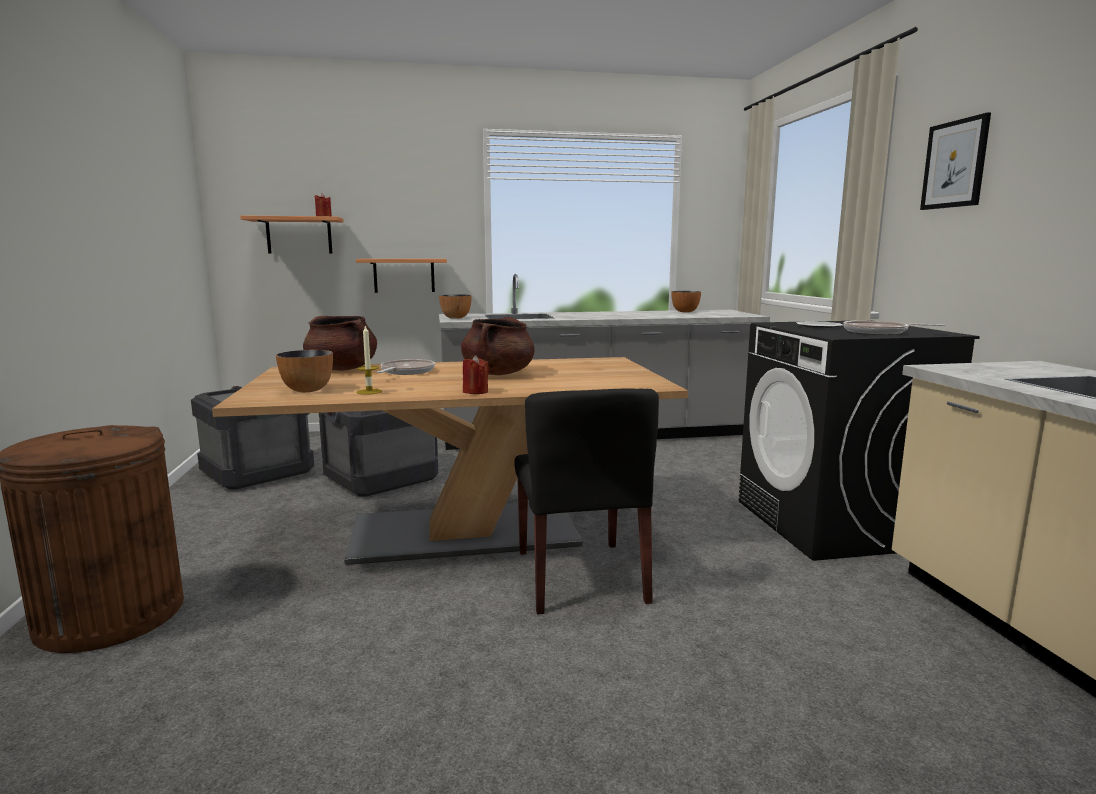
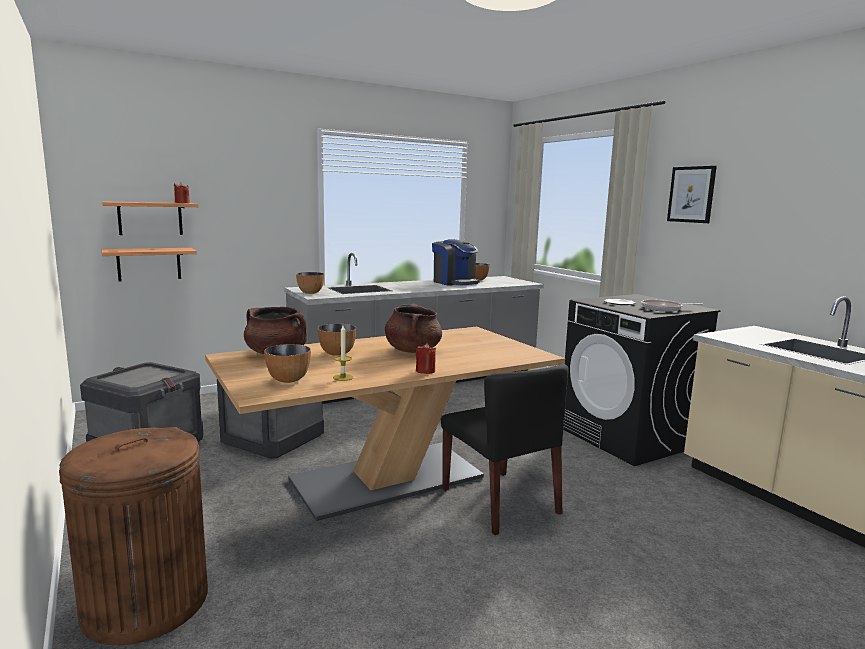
camera: 20 degrees left, 0 degrees up
(404, 275) = (249, 253): shelf -> shelf (149, 264)
(406, 372) = (337, 353): frying pan -> bowl
(649, 313) = (454, 282): none -> coffee machine

